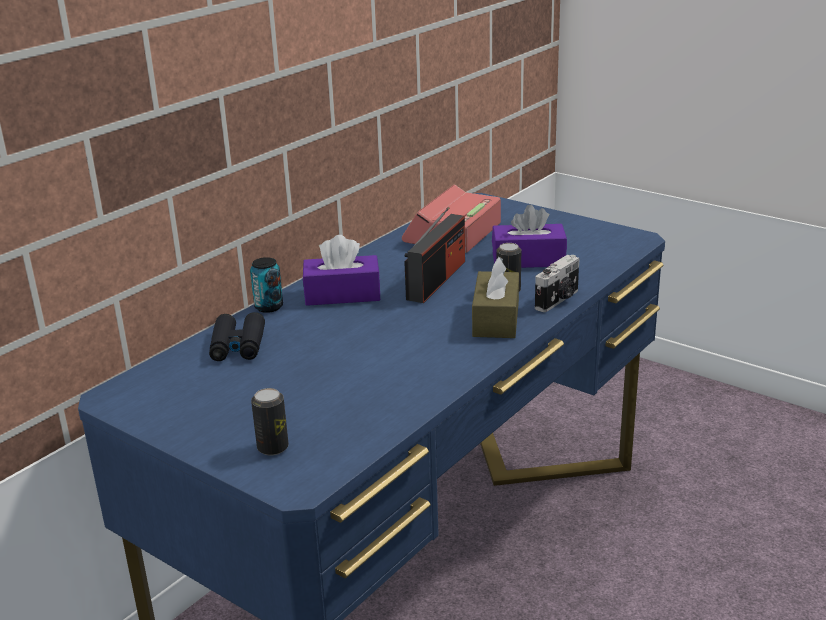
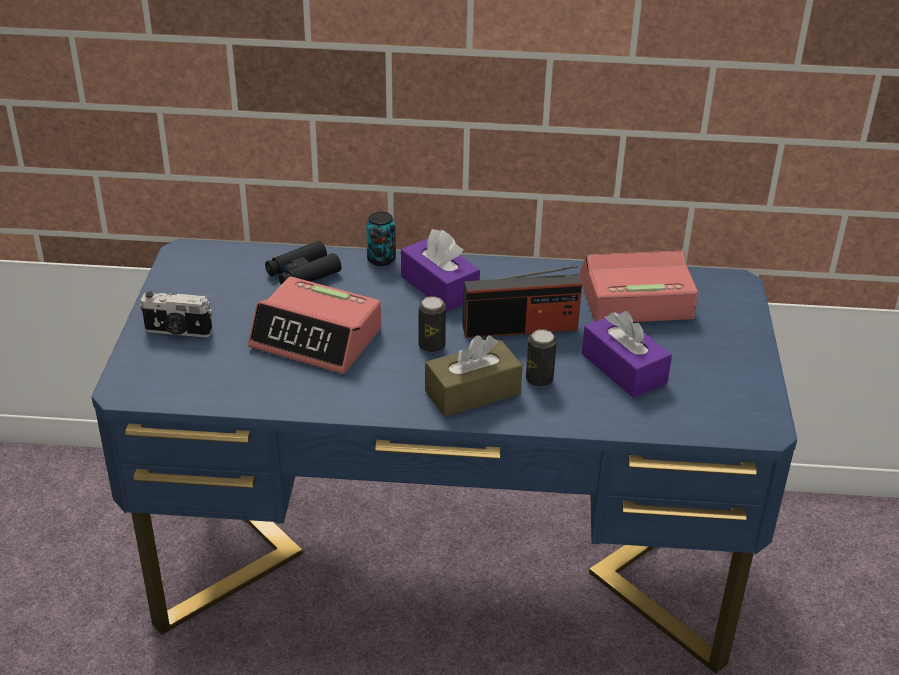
camera: 55 degrees right, 10 degrees up
(273, 447) = (167, 356): can -> can (431, 346)
(344, 364) = (317, 338): none -> alarm clock
(558, 300) = (550, 418): camera -> camera (178, 332)

